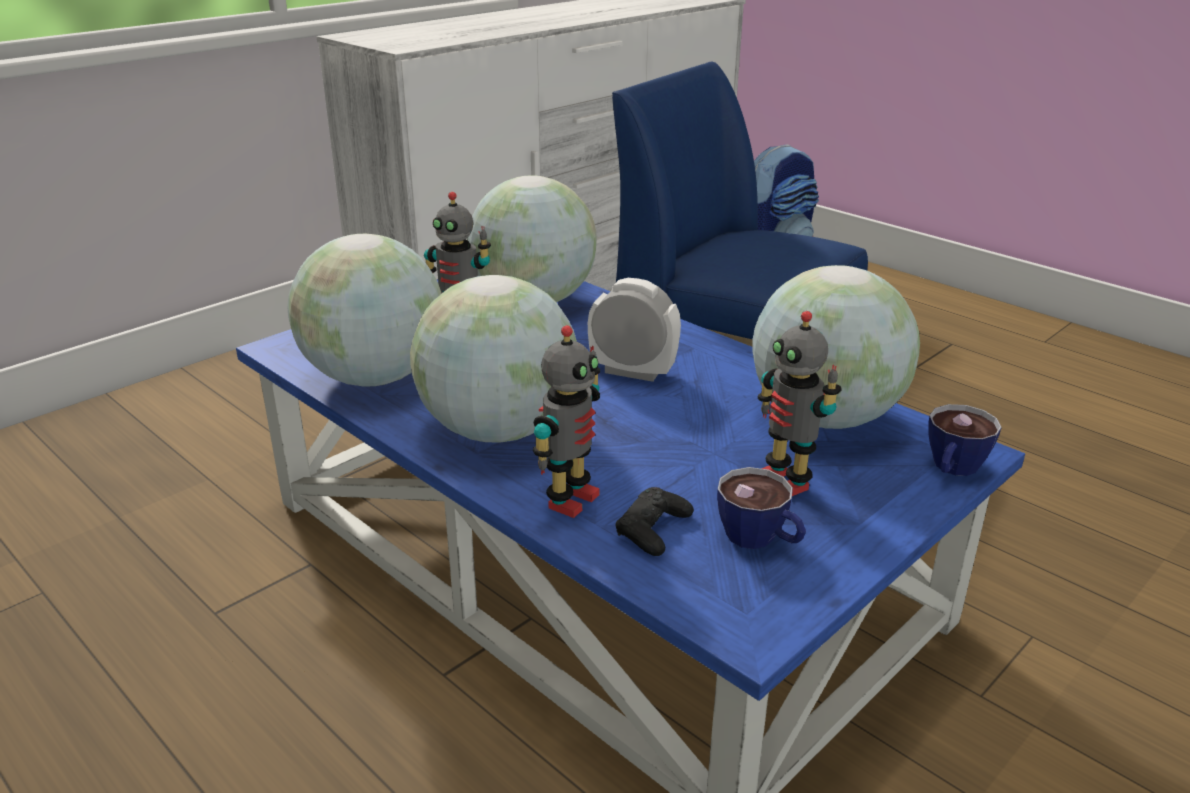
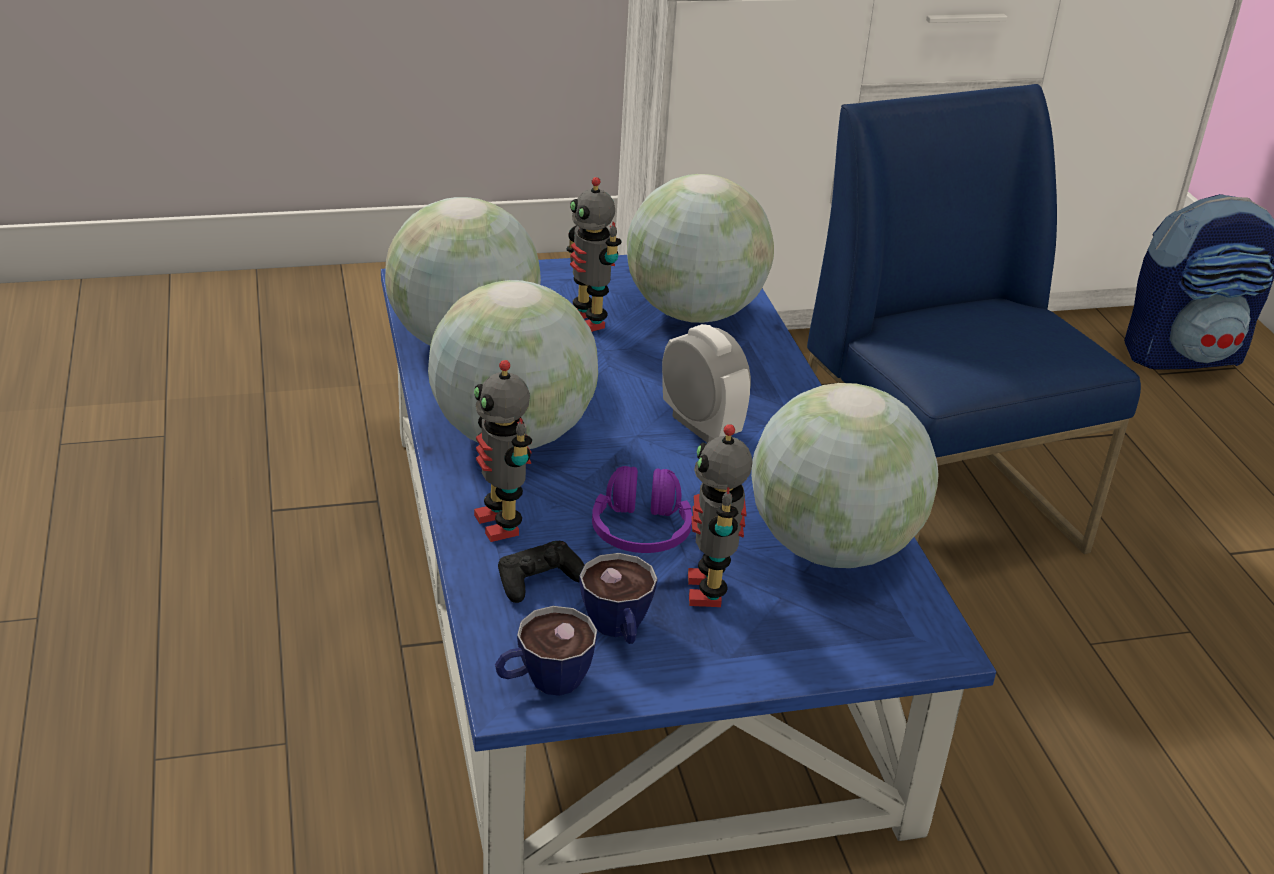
camera: 30 degrees right, 5 degrees up
(570, 500) = (501, 524): toy robot -> toy robot turned 90 degrees clockwise
(683, 460) = (641, 531): none -> purple headphones
(952, 469) = (890, 651): cup -> cup (543, 681)

